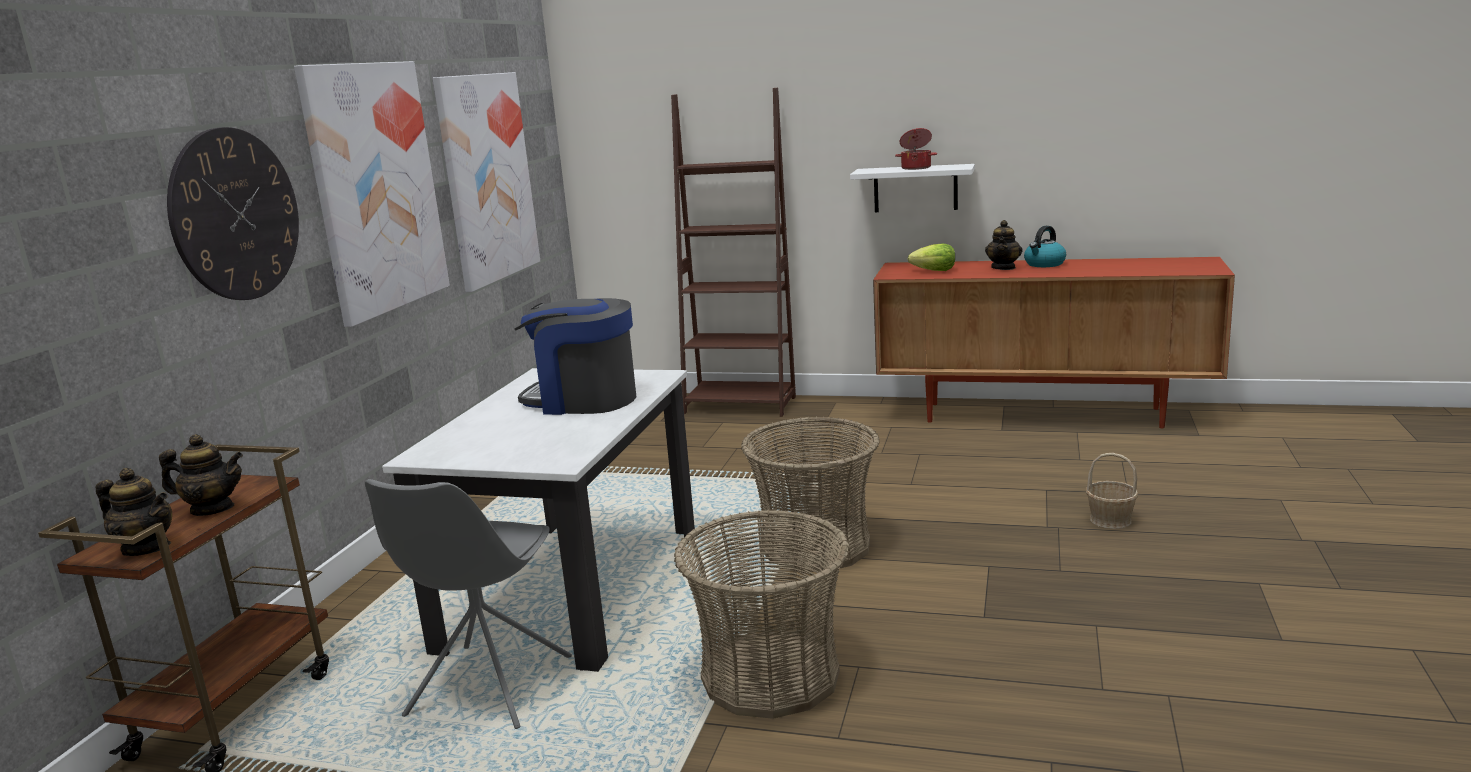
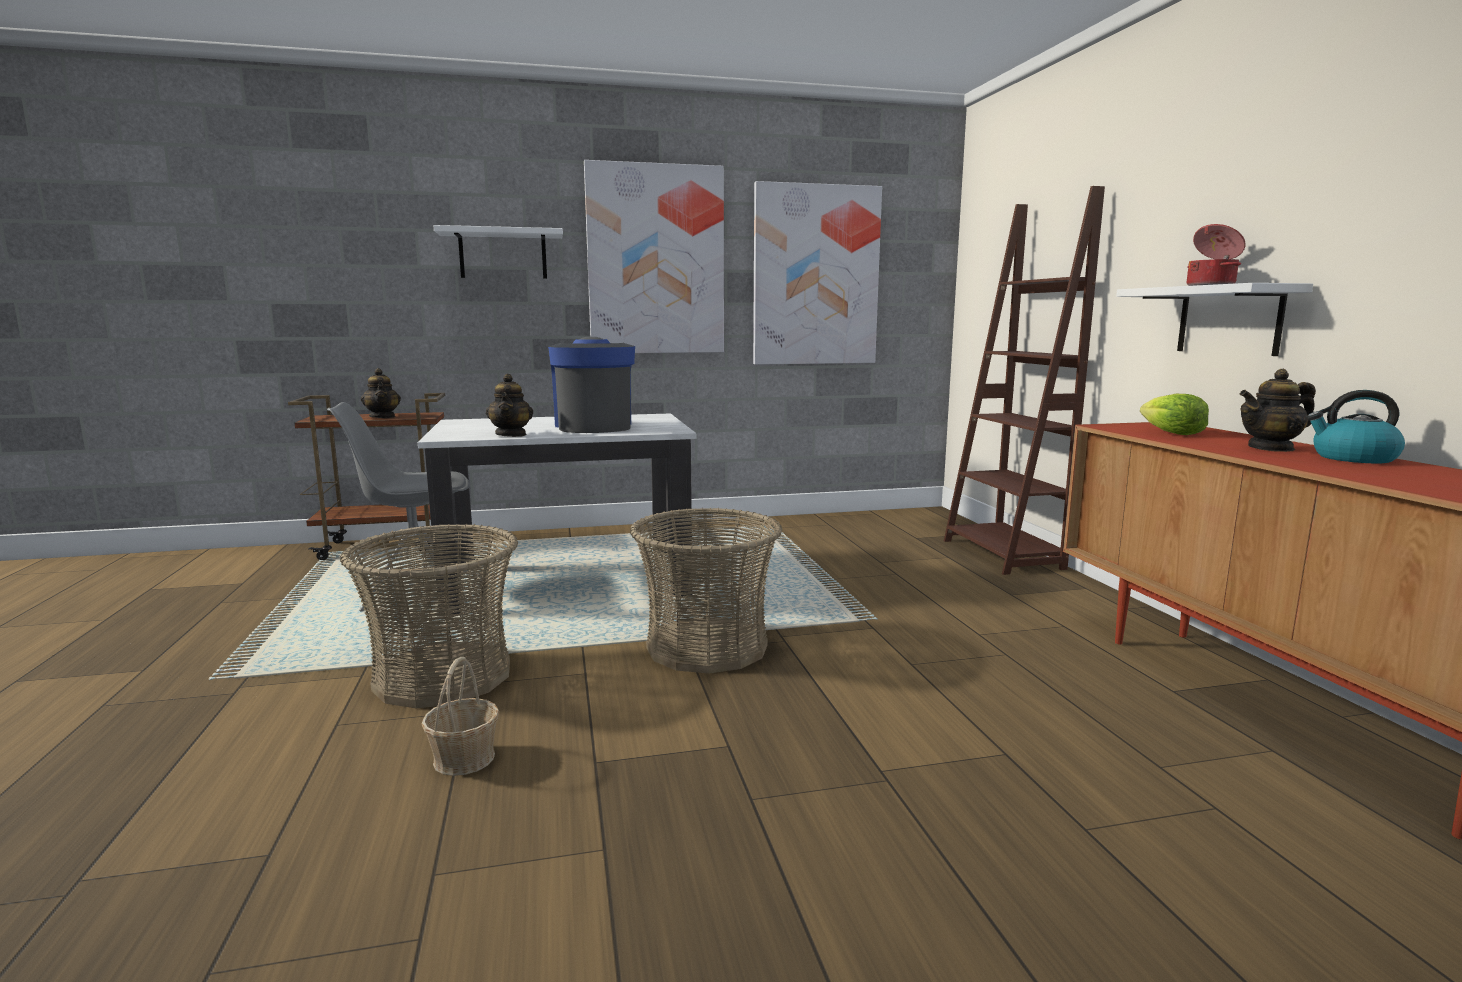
camera: 60 degrees right, 5 degrees down
(146, 548) = (326, 419): teapot -> teapot (511, 435)
(235, 214) = (503, 255): wall clock -> white shelf
(1110, 519) = (959, 822): basket -> basket (464, 758)

